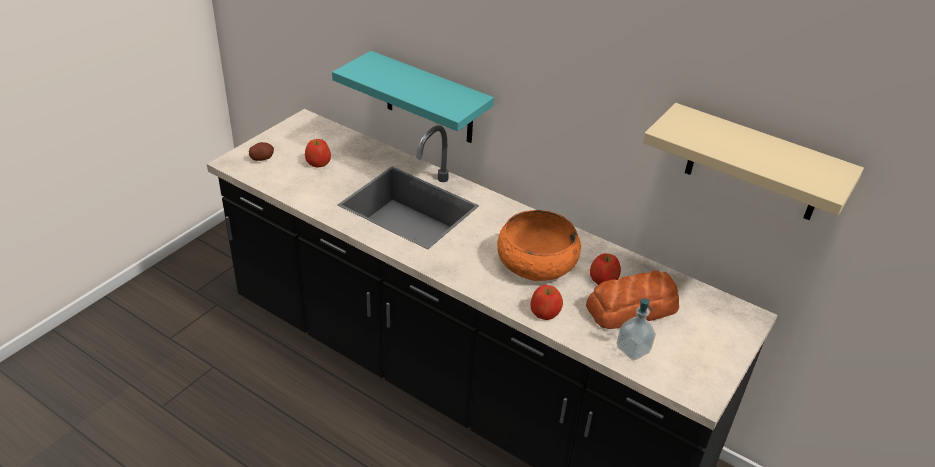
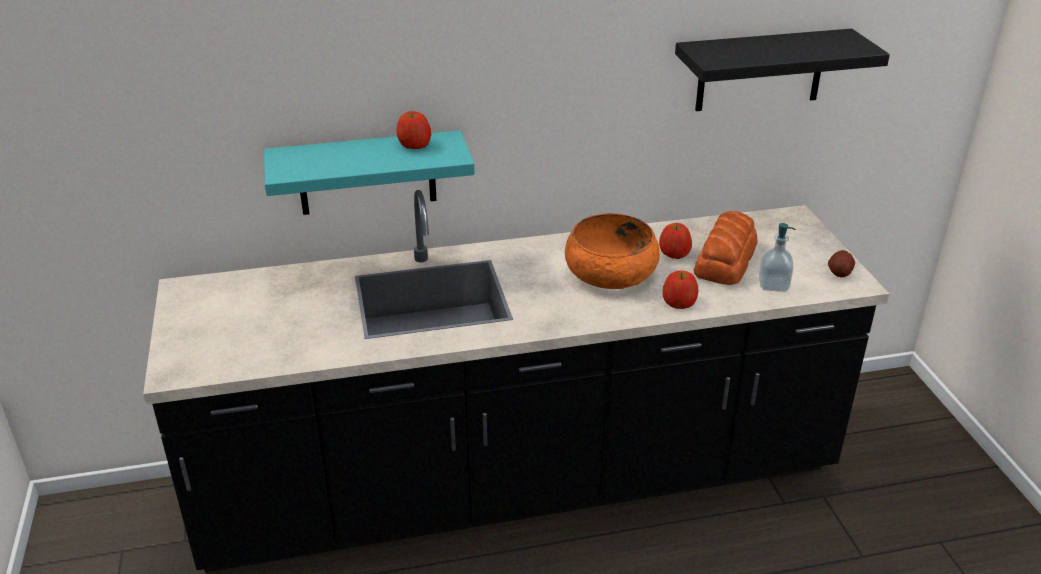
camera: 45 degrees left, 5 degrees down
(262, 158) = (202, 349): potato -> potato (839, 272)
(318, 162) = (273, 315): apple -> apple (414, 144)
(755, 164) = (760, 70): beige shelf -> black shelf

